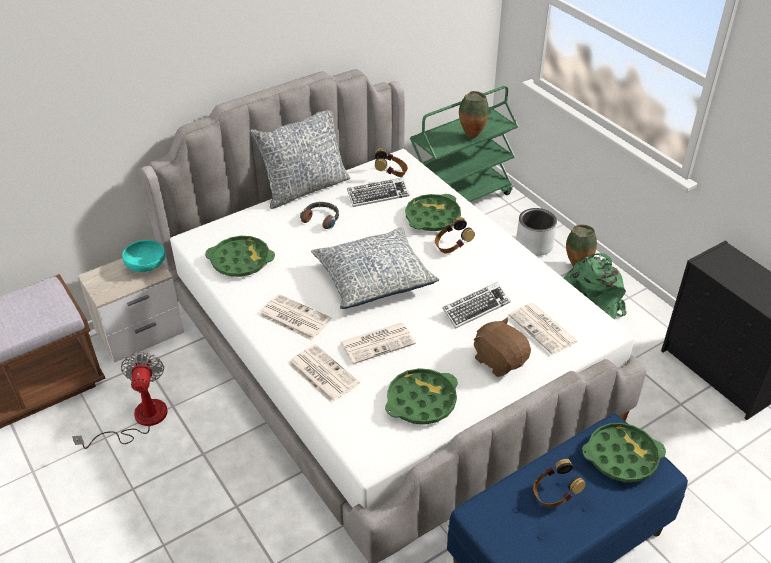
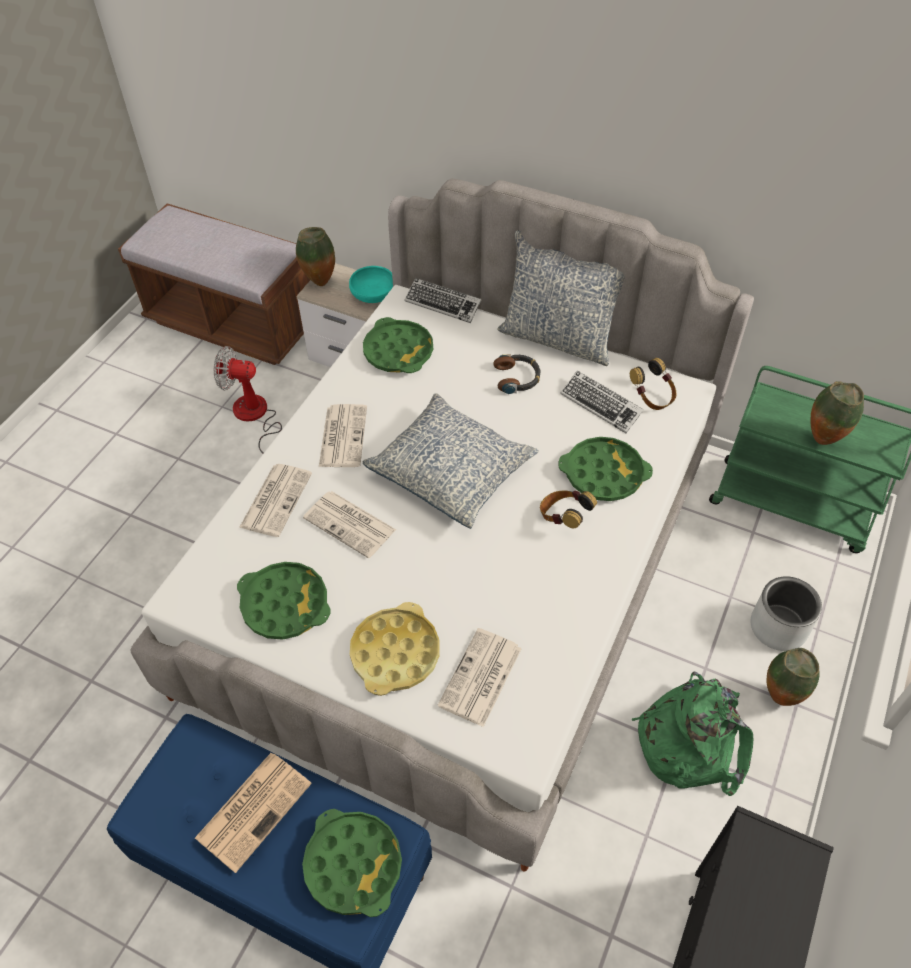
camera: 60 degrees right, 10 degrees up
(97, 288) = (319, 282): none -> vase
(139, 420) = (255, 417): fan -> fan turned 135 degrees counterclockwise
(476, 308) = (469, 590): keyboard -> keyboard (443, 304)
(499, 360) = (395, 653): brown plush toy -> yellow tray
(554, 495) = (254, 809): headphones -> newspaper

